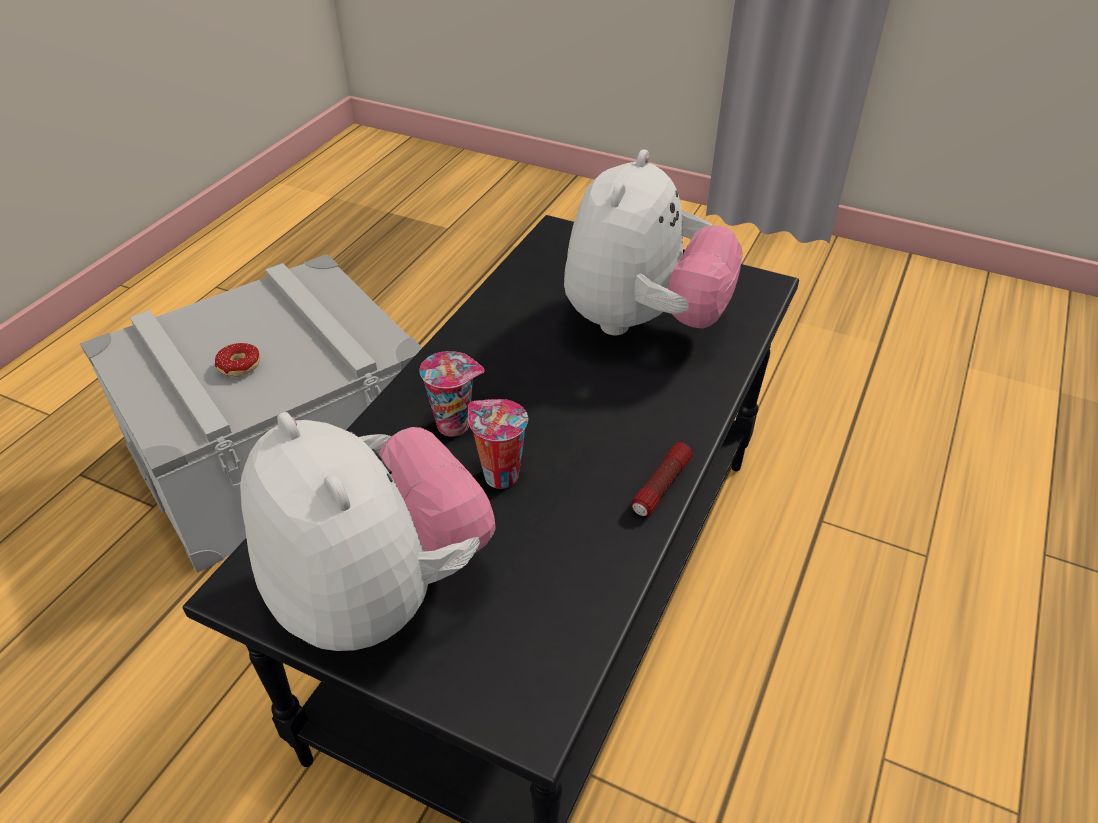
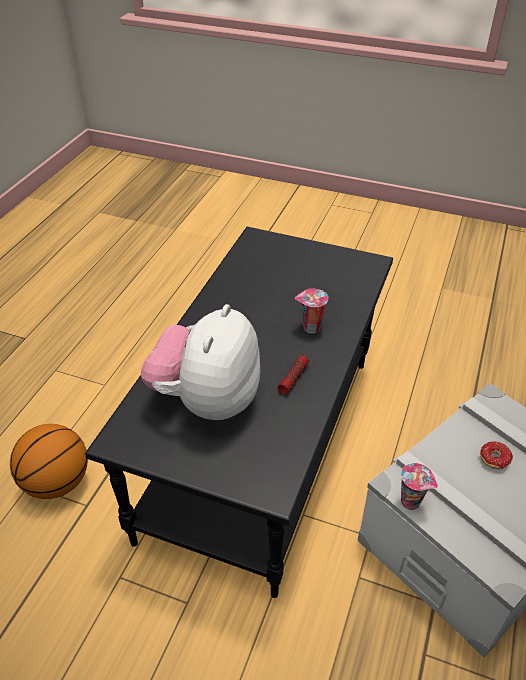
camera: 175 degrees right, 0 degrees up
(379, 591) = (319, 264): plush toy -> none
(498, 475) = (282, 306): cup -> cup (412, 502)
(661, 487) = (205, 305): flashlight -> flashlight (293, 378)
(883, 556) = (56, 482): none -> basketball

